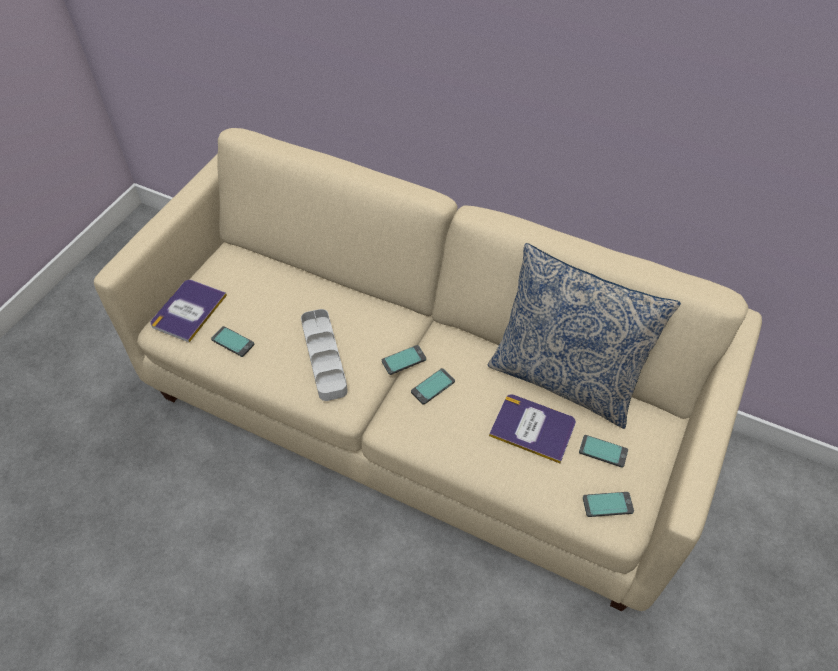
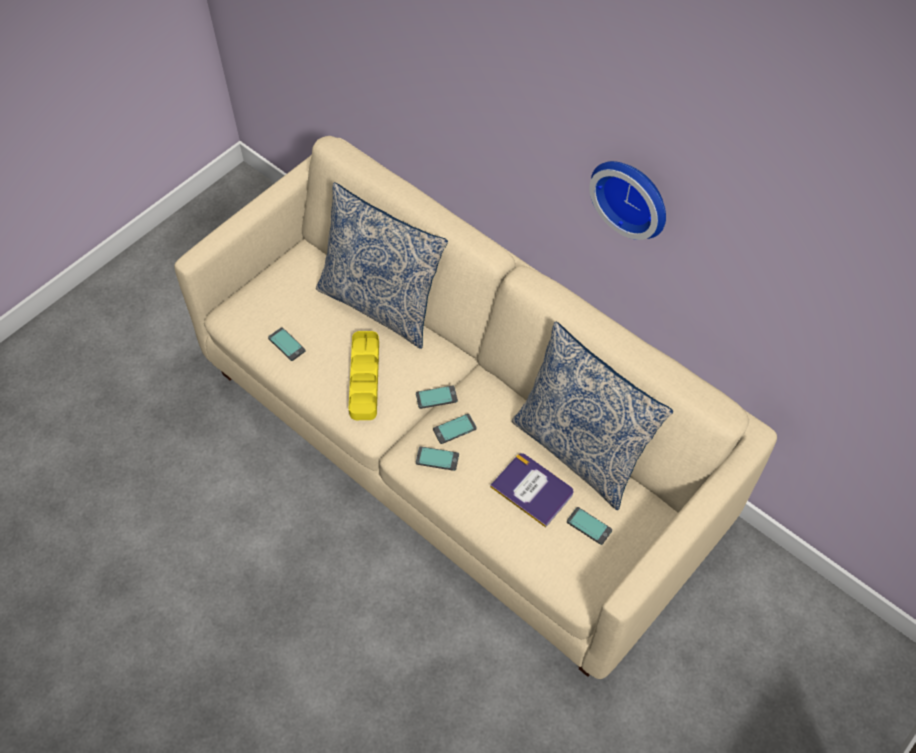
camera: 15 degrees right, 5 degrees up
(188, 310) = (254, 304): book -> none
(320, 283) = (381, 303): none -> pillow
(324, 357) = (364, 378): grey tray -> yellow tray
(583, 90) = (632, 195): none -> wall clock
(607, 504) = (575, 574): phone -> phone (437, 459)

